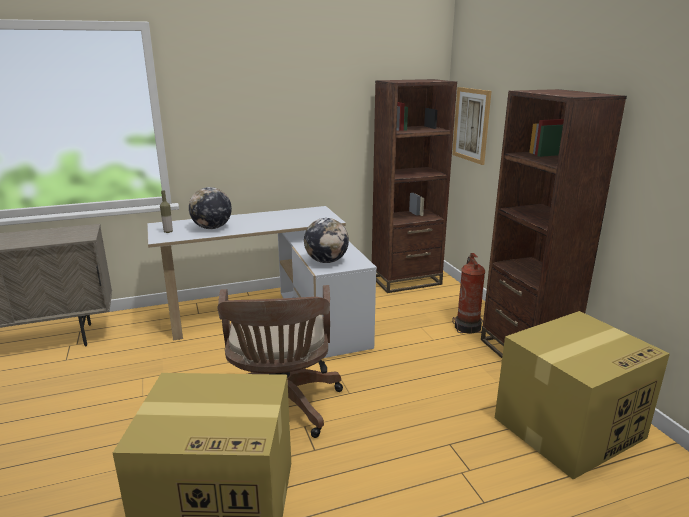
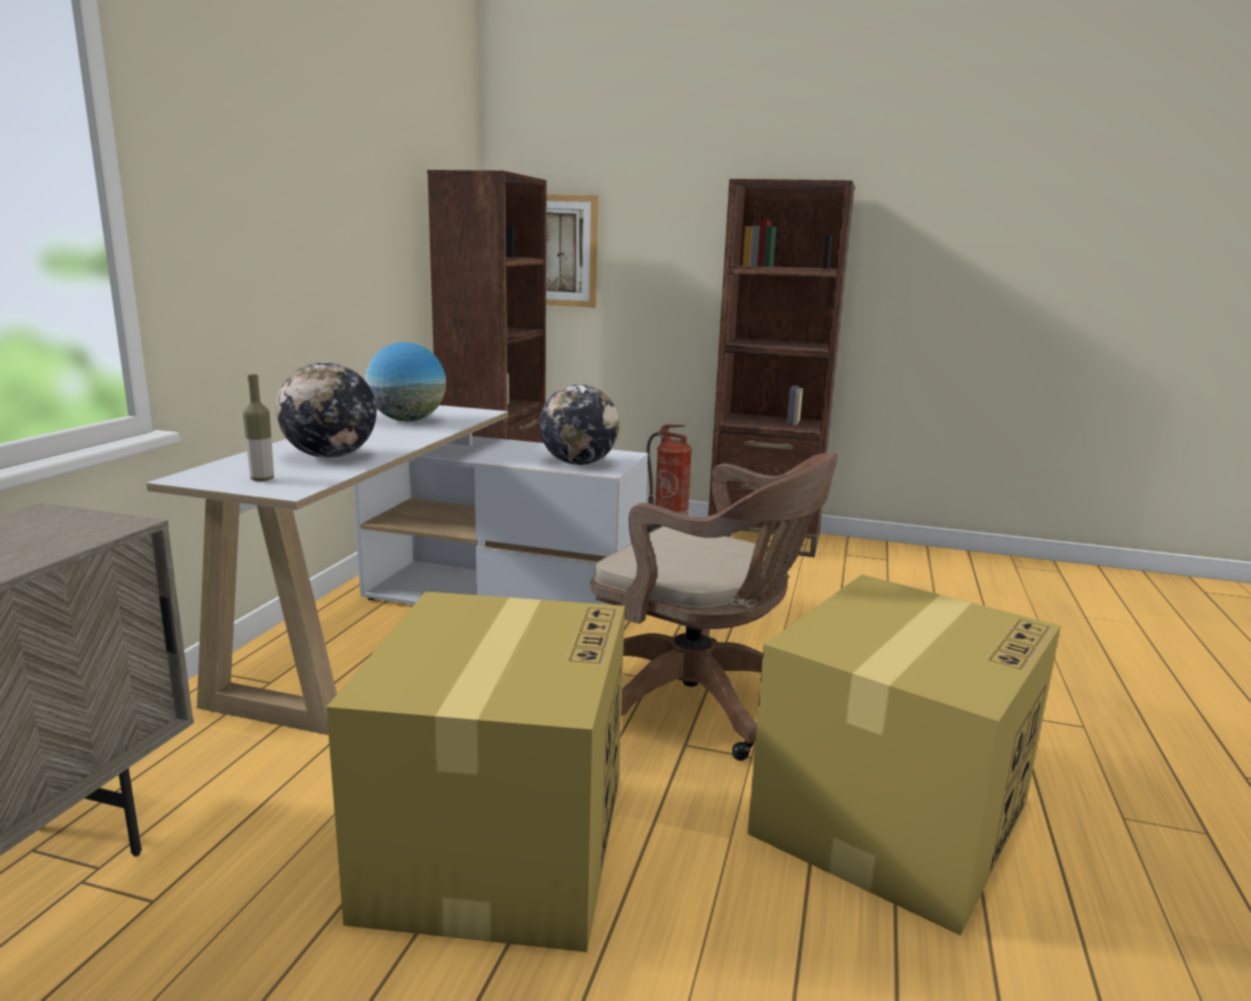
camera: 55 degrees left, 5 degrees down
(291, 217) = (407, 420): none -> globe
(569, 427) = (910, 573): cardboard box -> cardboard box (498, 842)

